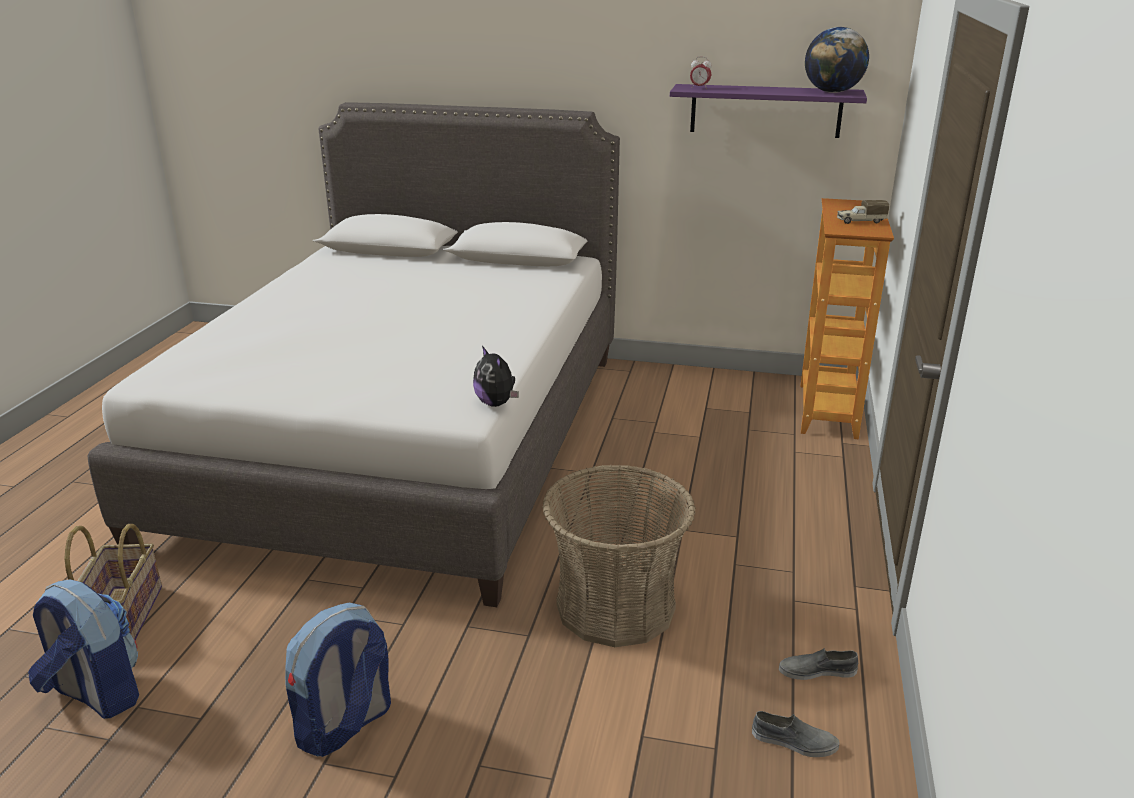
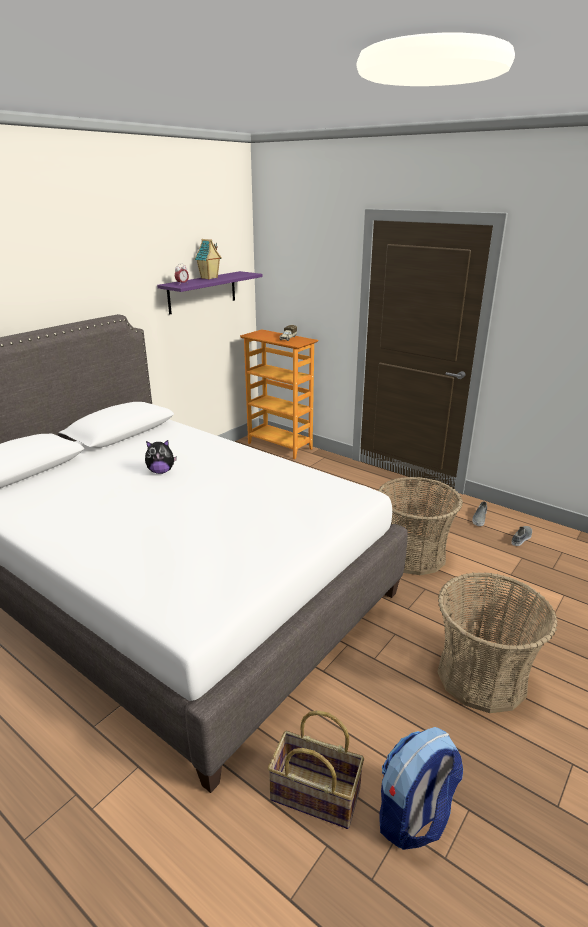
camera: 65 degrees left, 0 degrees up
(344, 726) = (482, 676): backpack -> basket
(496, 403) = (355, 483): plush toy -> plush toy (161, 471)
(767, 88) = (209, 278): none -> toy house
(832, 92) = (239, 274): globe -> none

